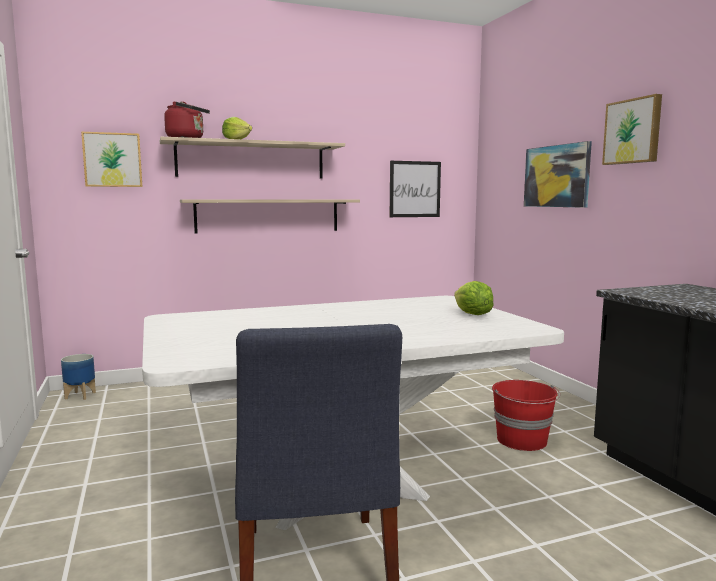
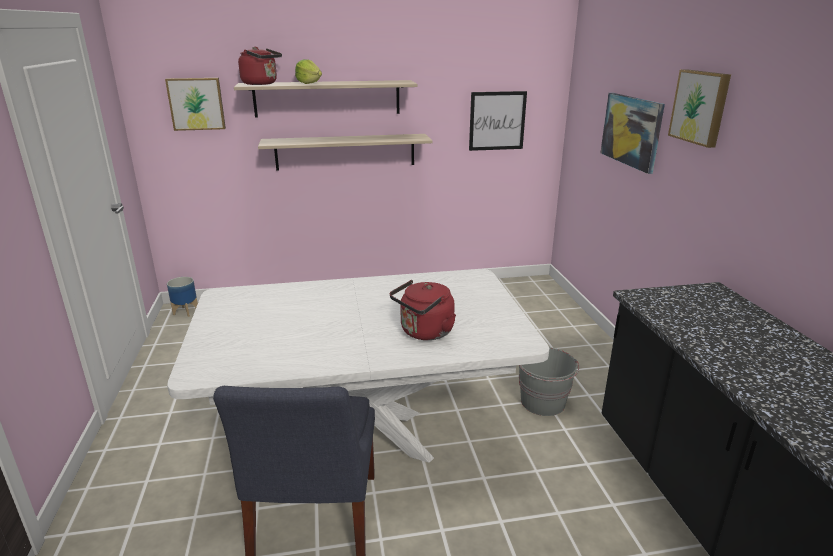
camera: 10 degrees right, 15 degrees up
(423, 327) = (424, 332): none -> red kettle
(472, 314) = (483, 311): lettuce -> none
(522, 440) = (543, 403): red bucket -> grey bucket

